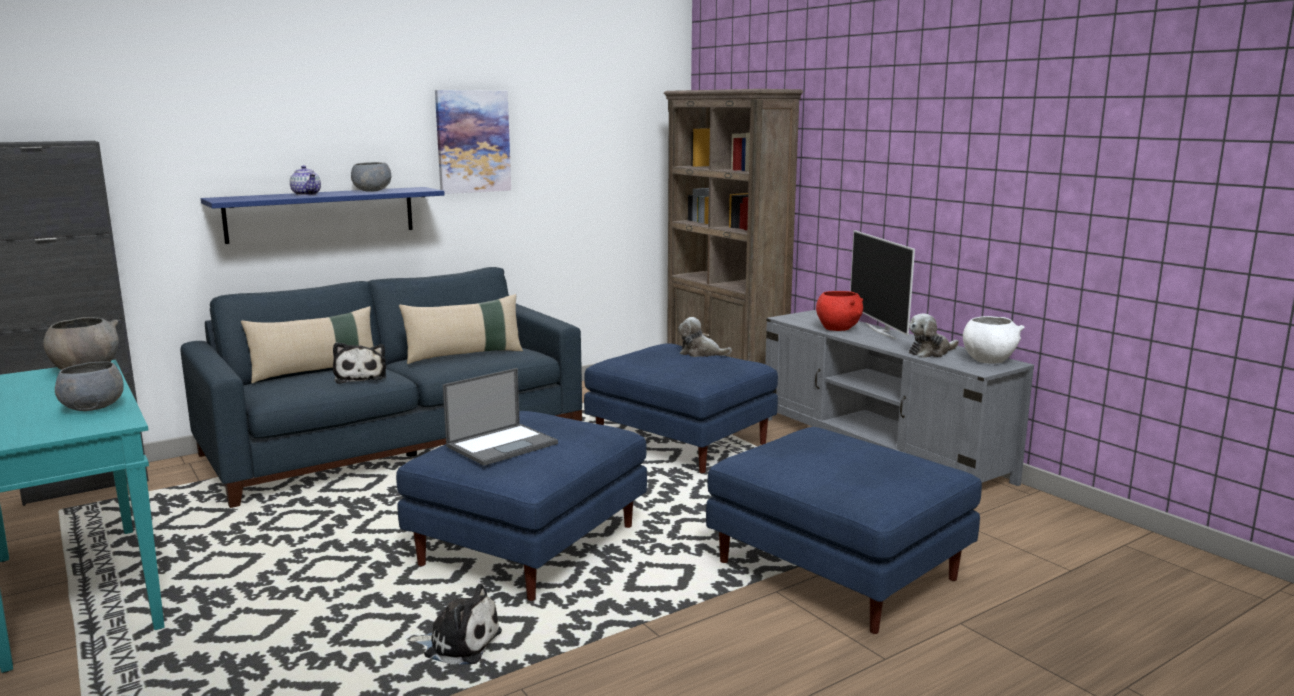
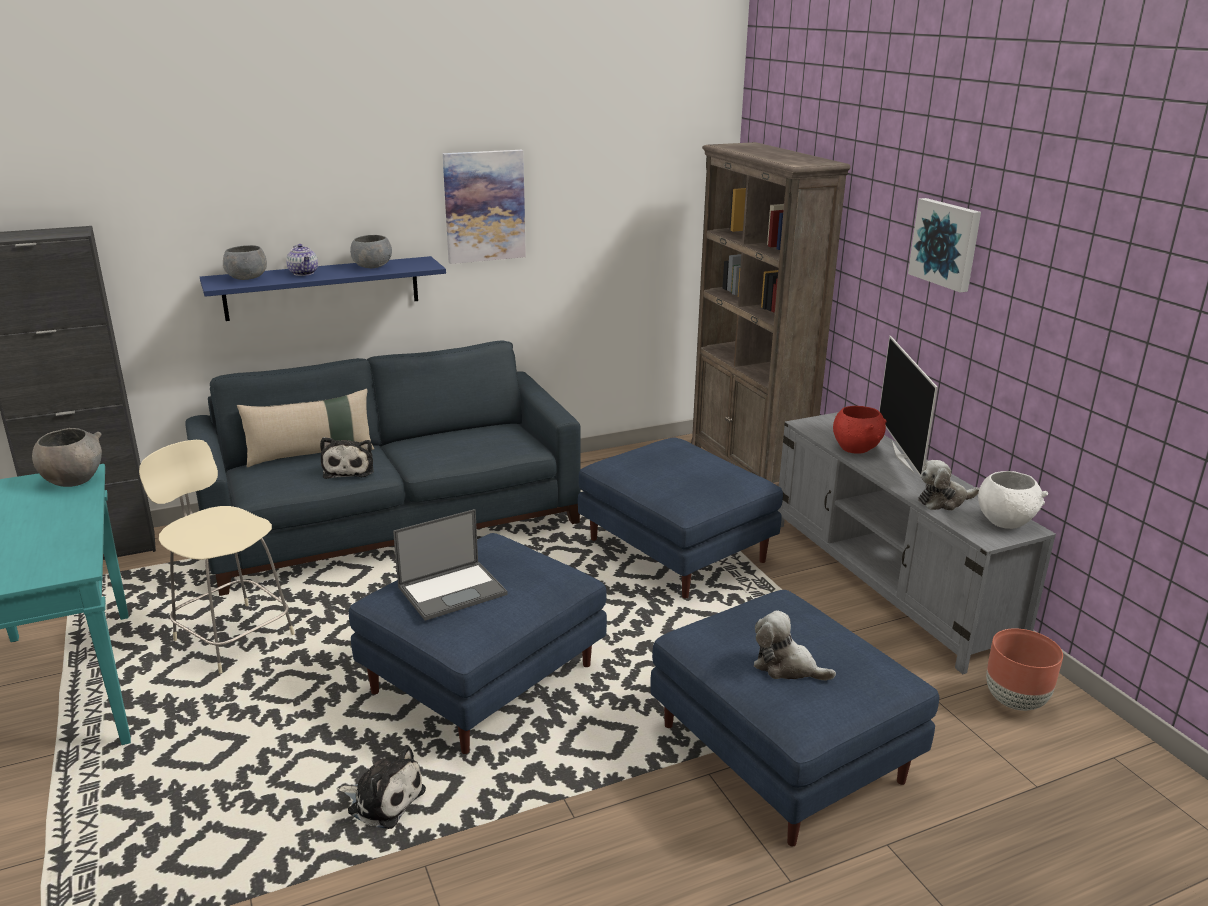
camera: 10 degrees right, 10 degrees up
(92, 407) = (62, 542): grey bowl -> grey bowl (246, 278)
(253, 536) = (232, 636): none -> beige stool
(464, 355) = (460, 443): beige pillow -> none
(700, 353) = (704, 460): plush toy -> plush toy (786, 667)
(900, 136) = (946, 244): none -> picture
(1025, 516) = (1015, 701): none -> brown planter

